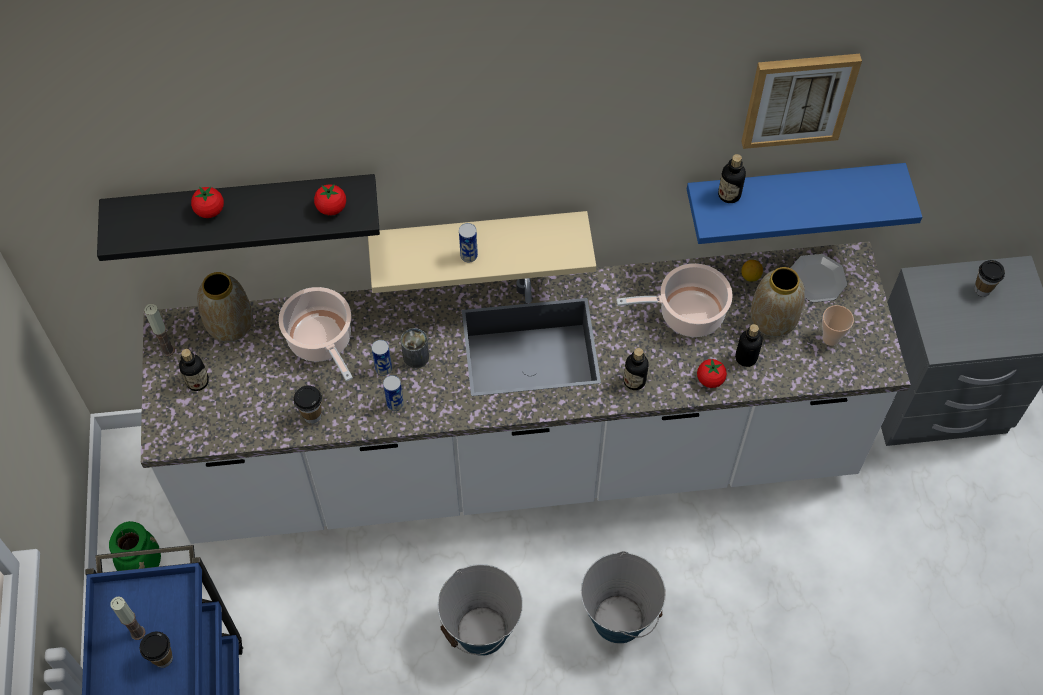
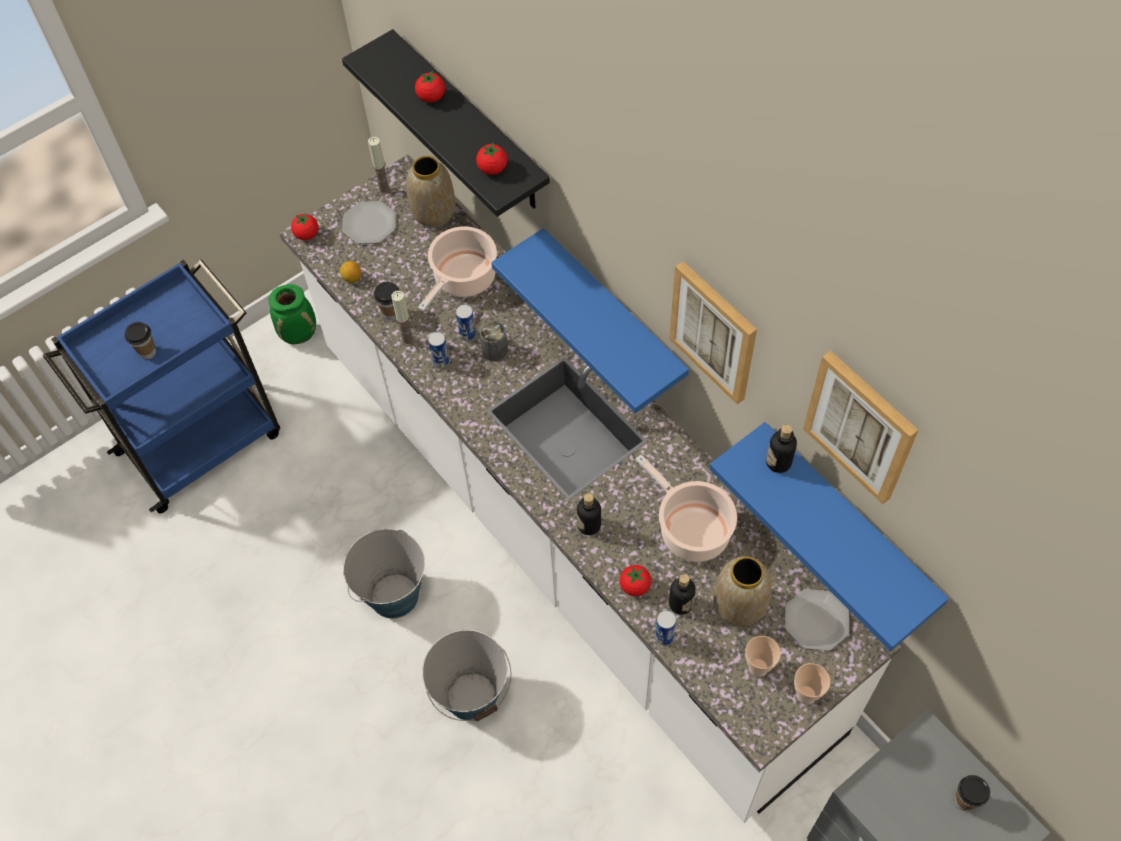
camera: 60 degrees right, 0 degrees up
(138, 633) = (158, 324): candle -> candle (407, 340)
(163, 439) = (307, 234): none -> tomato
(197, 382) = (370, 224): bottle -> plate
(469, 256) = (572, 309): can -> can (664, 637)
(478, 240) = (613, 316): beige shelf -> blue shelf
(617, 152) = (714, 331): none -> picture
(750, 276) = (773, 561): lemon -> lemon (352, 278)
(871, 321) = (806, 695): none -> cup

